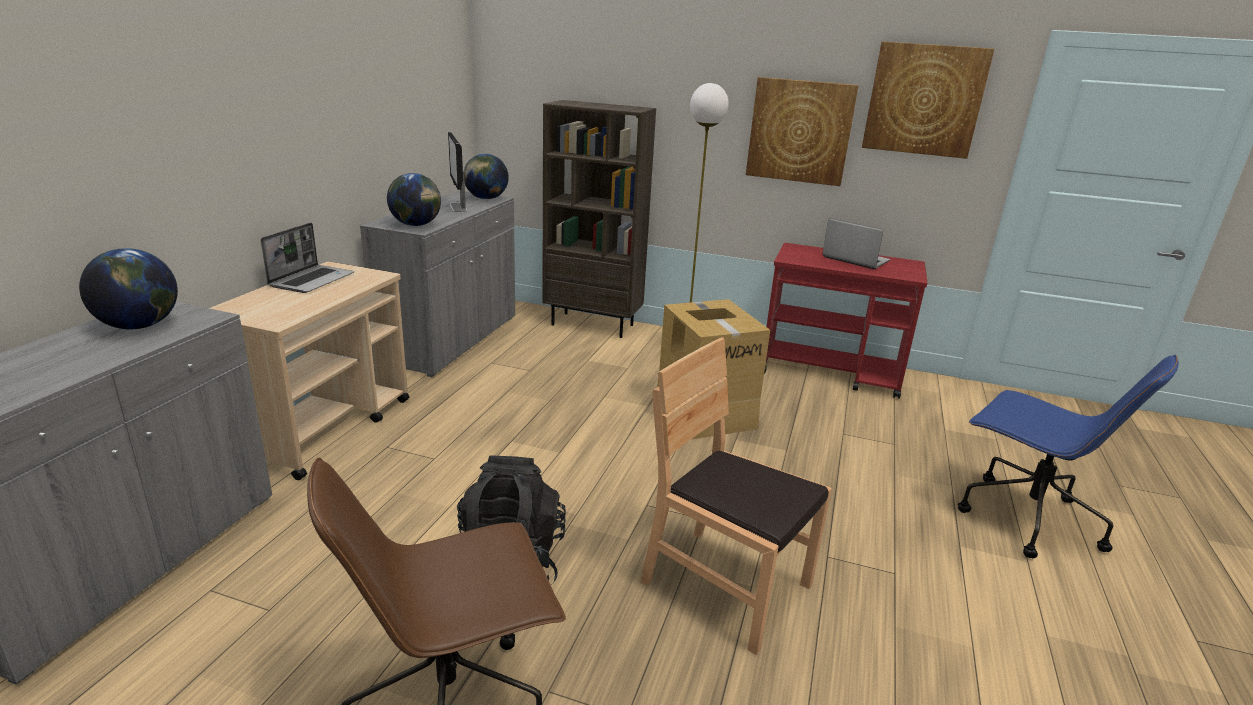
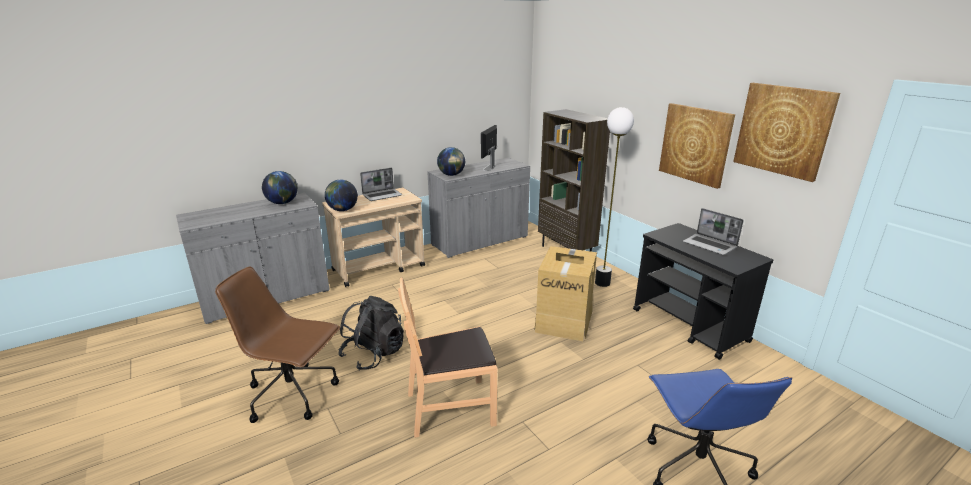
camera: 40 degrees right, 0 degrees up
(486, 198) = (513, 164): globe -> globe (342, 210)
(726, 585) = (450, 407): brown chair -> brown chair turned 90 degrees counterclockwise
(831, 372) = (690, 326): red cart -> black cart
(854, 259) = (710, 245): laptop -> laptop turned 150 degrees clockwise

